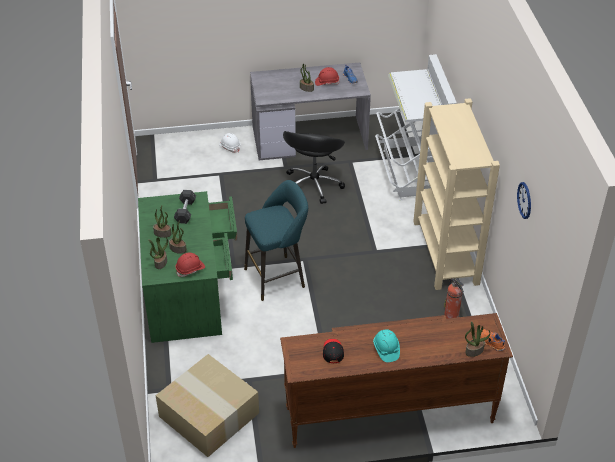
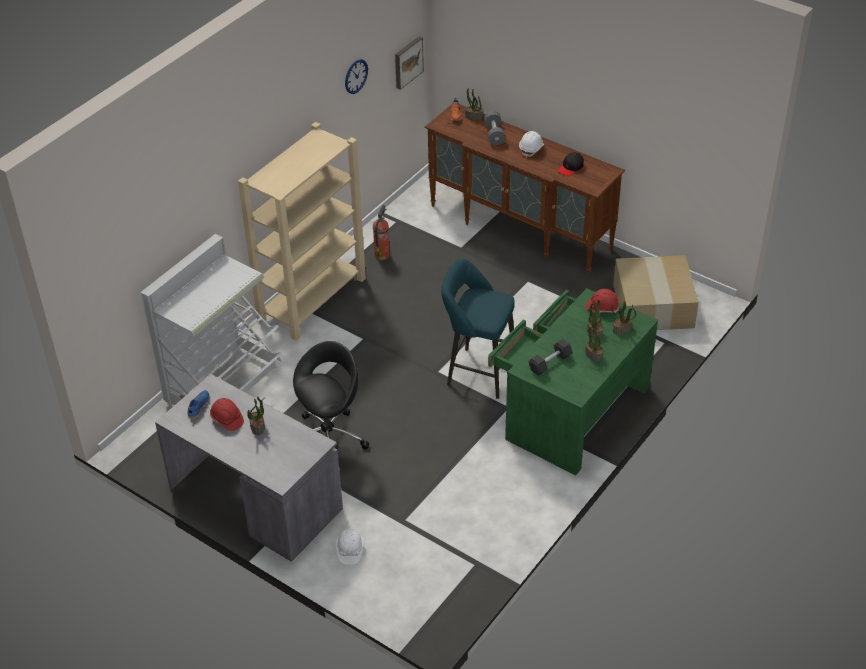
camera: 135 degrees left, 0 degrees up
(386, 349) = (531, 149): turquoise hard hat -> white hard hat
(433, 343) = (494, 135): none -> grey dumbbell
(547, 285) = (407, 62): none -> picture

